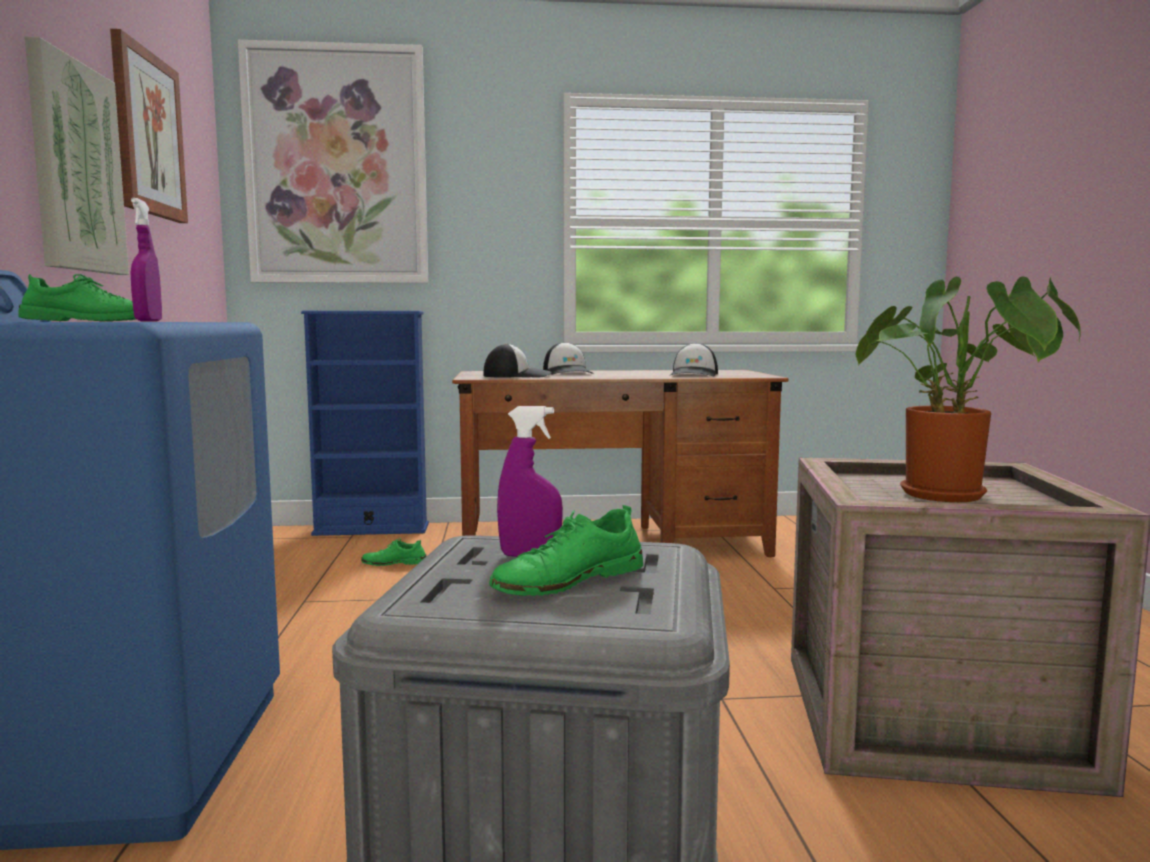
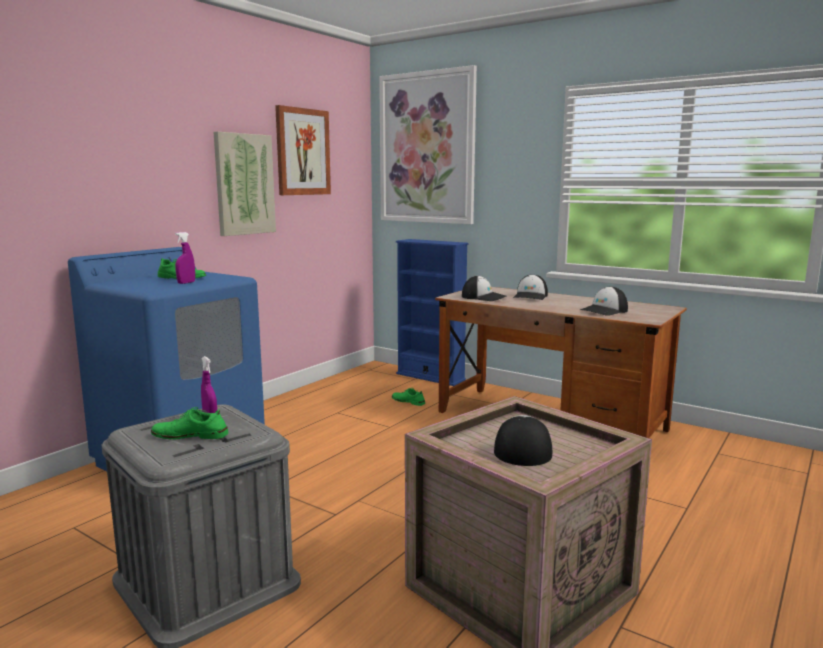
camera: 40 degrees right, 5 degrees up
(953, 496) = (521, 448): potted plant -> cap

